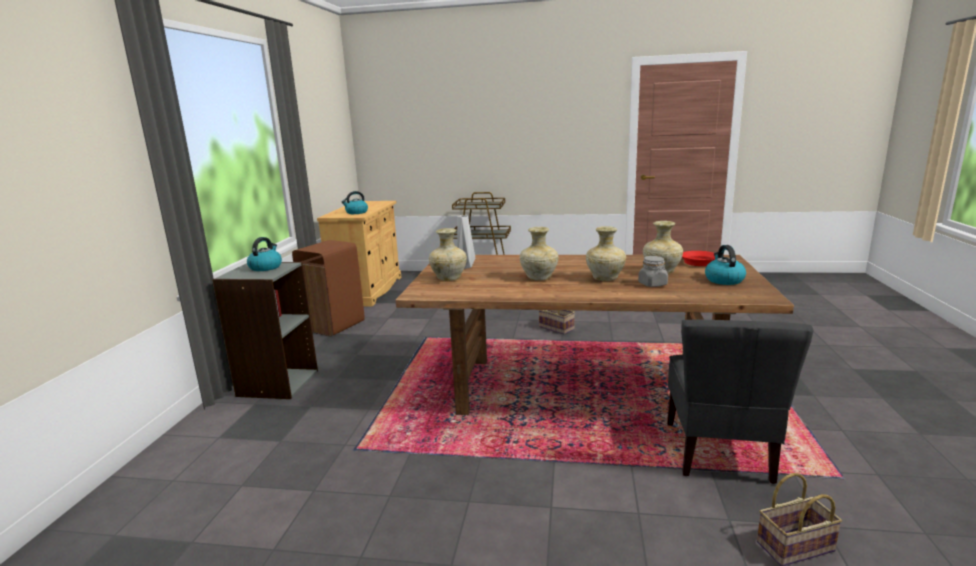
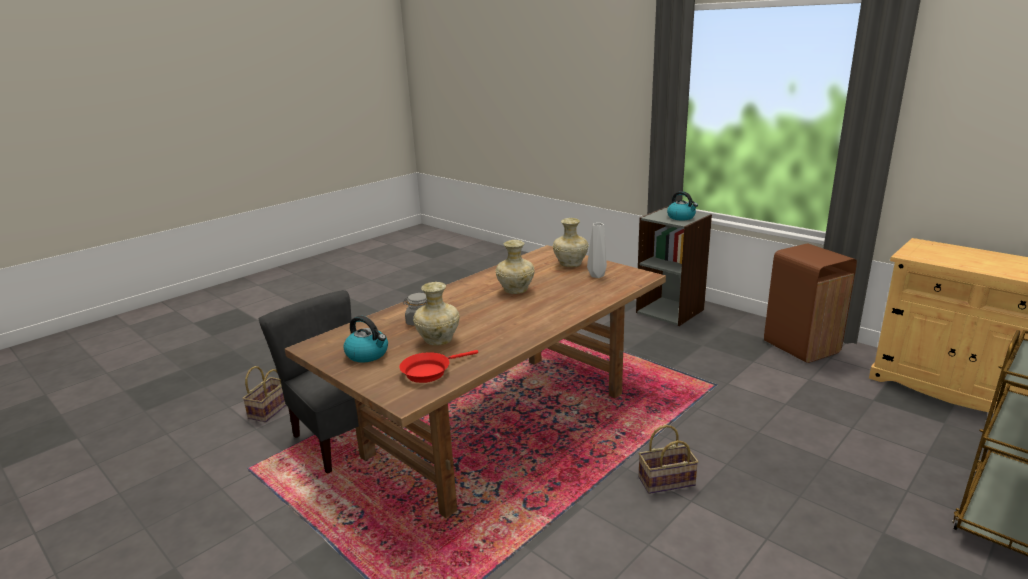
camera: 125 degrees right, 5 degrees up
(356, 212) = (941, 256): kettle -> none
(604, 278) = (468, 311): beige vase -> none

